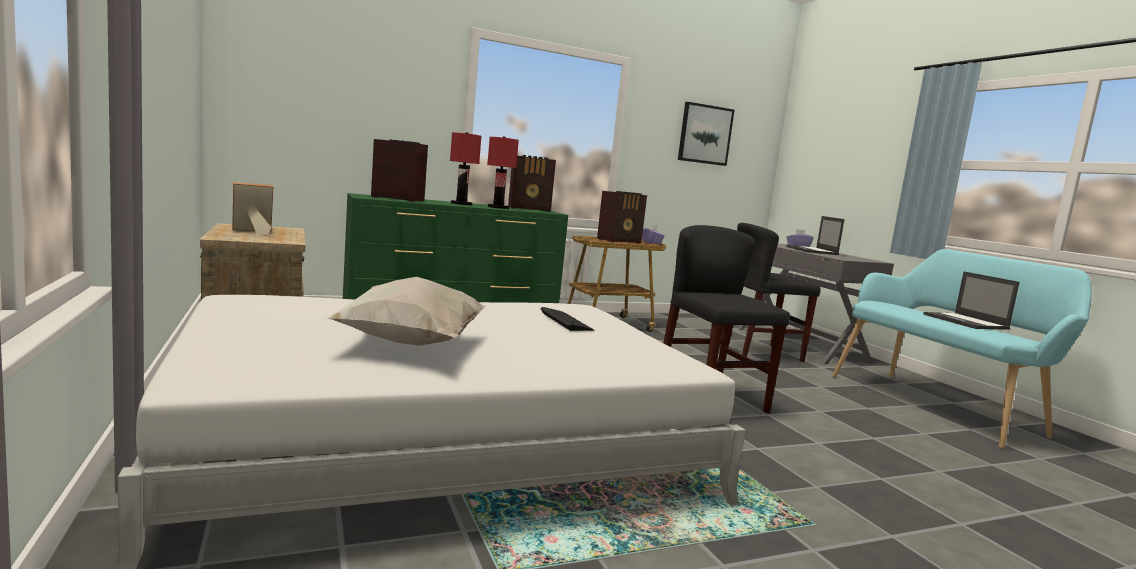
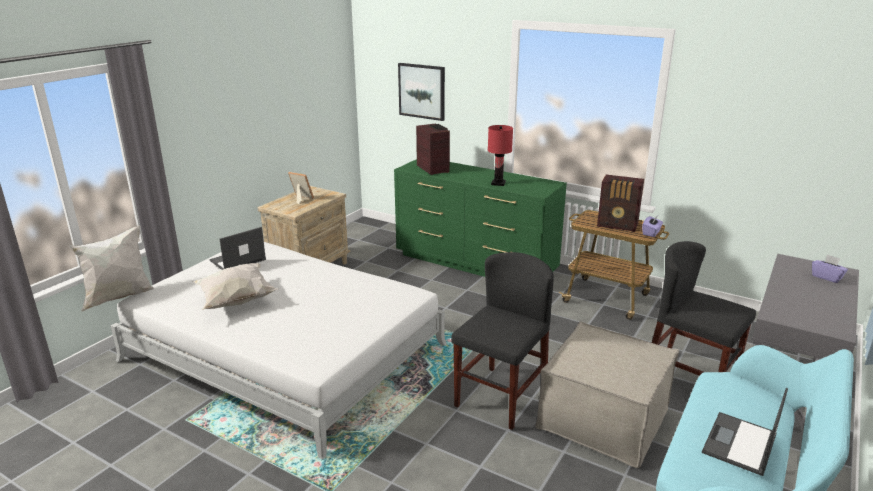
camera: 55 degrees right, 15 degrees up
(133, 393) = (119, 297): none -> white pillow
(461, 204) = (476, 176): red table lamp -> none
(530, 209) = (535, 185): radio -> none
(566, 321) = (360, 306): keyboard -> none
(705, 134) = (781, 110): picture -> picture (422, 91)
(783, 385) = (603, 418): none -> beige ottoman
(812, 251) = (806, 290): laptop -> laptop (237, 260)

